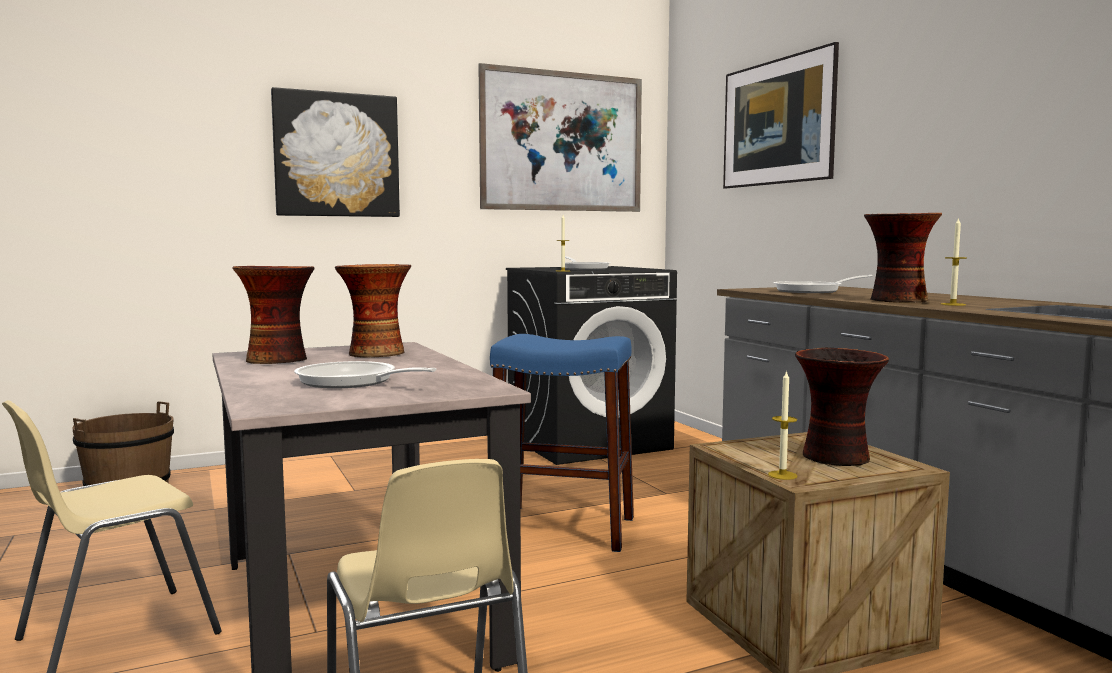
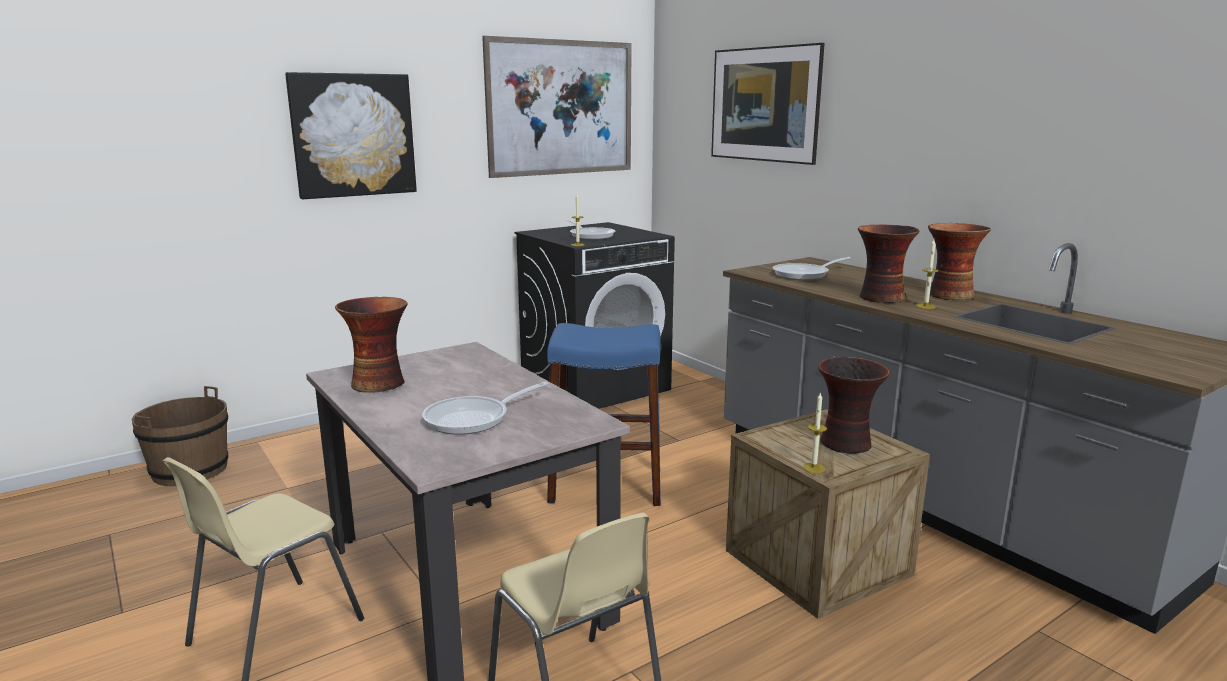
camera: 10 degrees left, 10 degrees up
(352, 382) = (474, 419): frying pan -> frying pan turned 60 degrees counterclockwise
(375, 353) = (457, 366): vase -> vase (949, 295)

